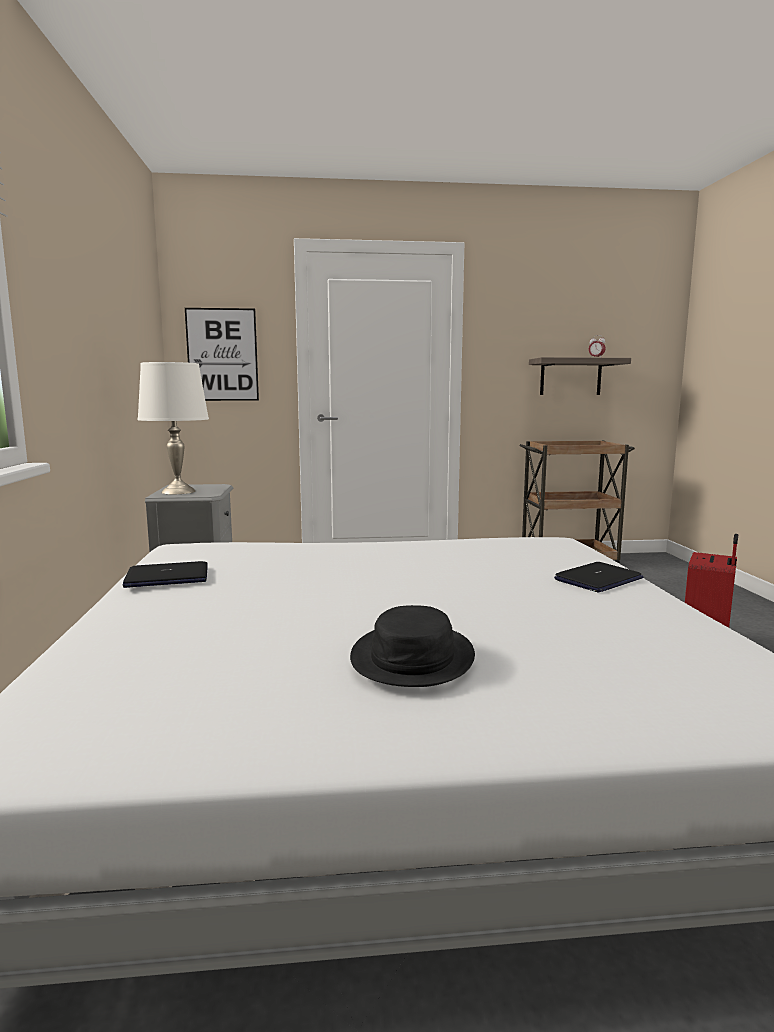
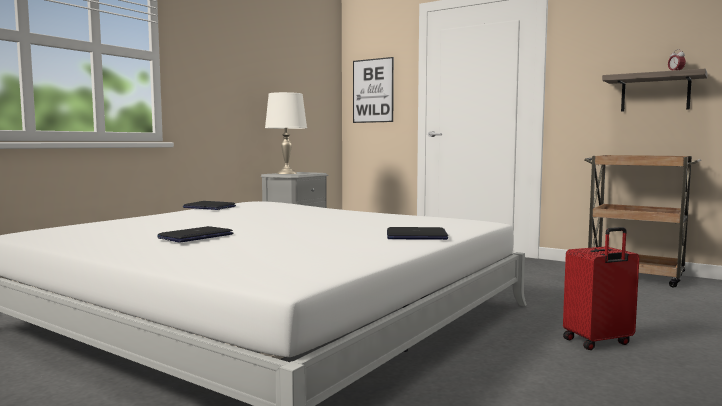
camera: 40 degrees right, 5 degrees down
(413, 657) = (196, 236): black hat -> laptop

